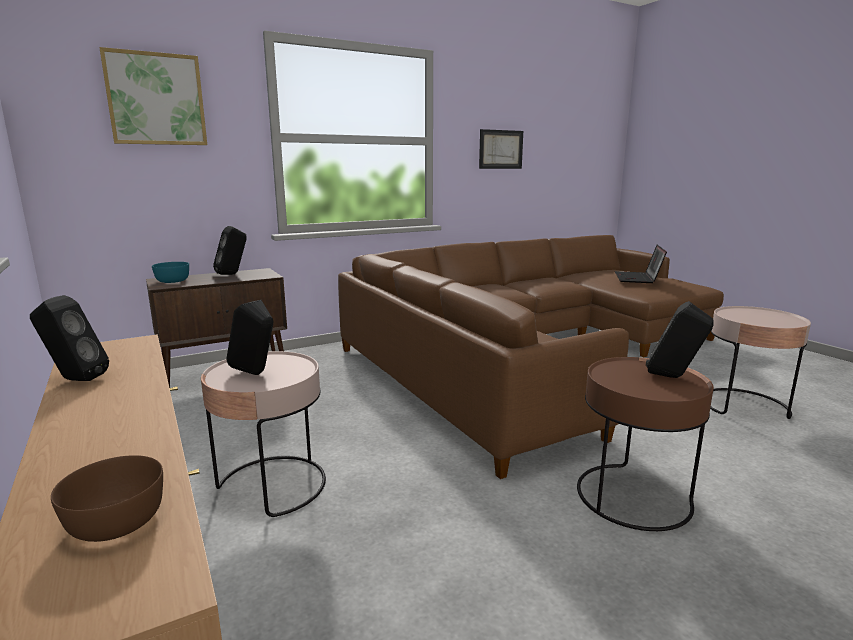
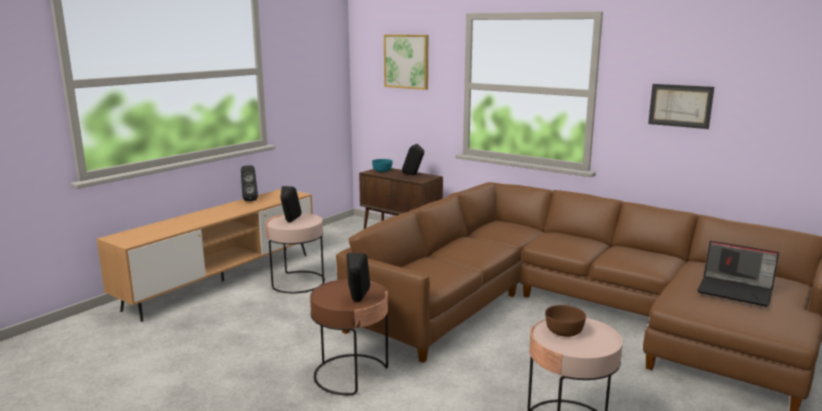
camera: 65 degrees right, 0 degrees up
(116, 521) = (157, 231): brown bowl -> brown bowl (564, 331)
(638, 278) = (736, 291): laptop -> laptop turned 135 degrees counterclockwise

